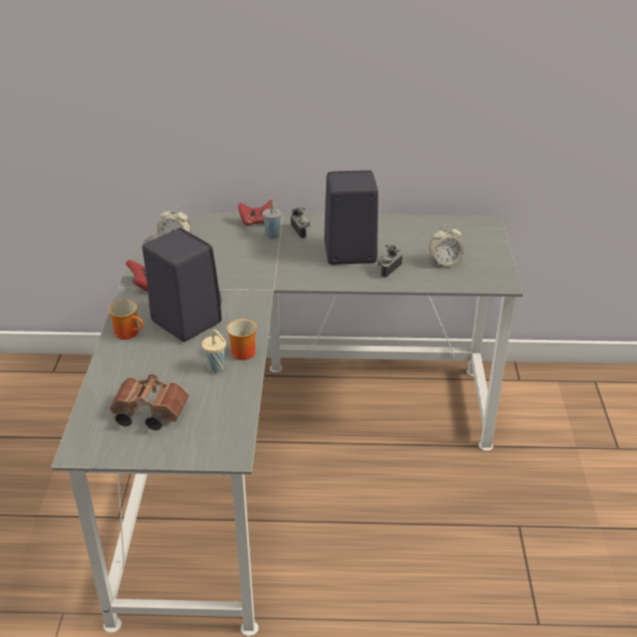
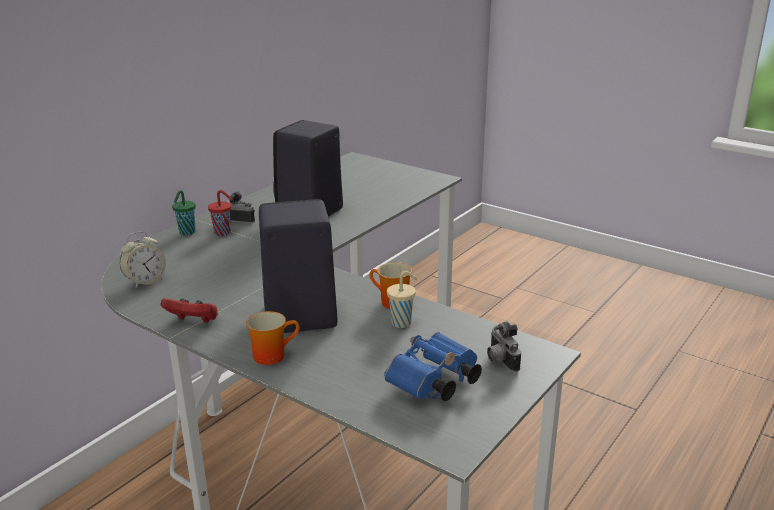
camera: 55 degrees left, 10 degrees down
(147, 413) = (433, 383): brown binoculars -> blue binoculars
(257, 222) = (186, 232): red game controller -> green cup
(272, 235) = (223, 233): grey cup -> red cup
(388, 269) = (359, 207): camera -> camera (500, 361)
(445, 262) = (382, 186): alarm clock -> none

